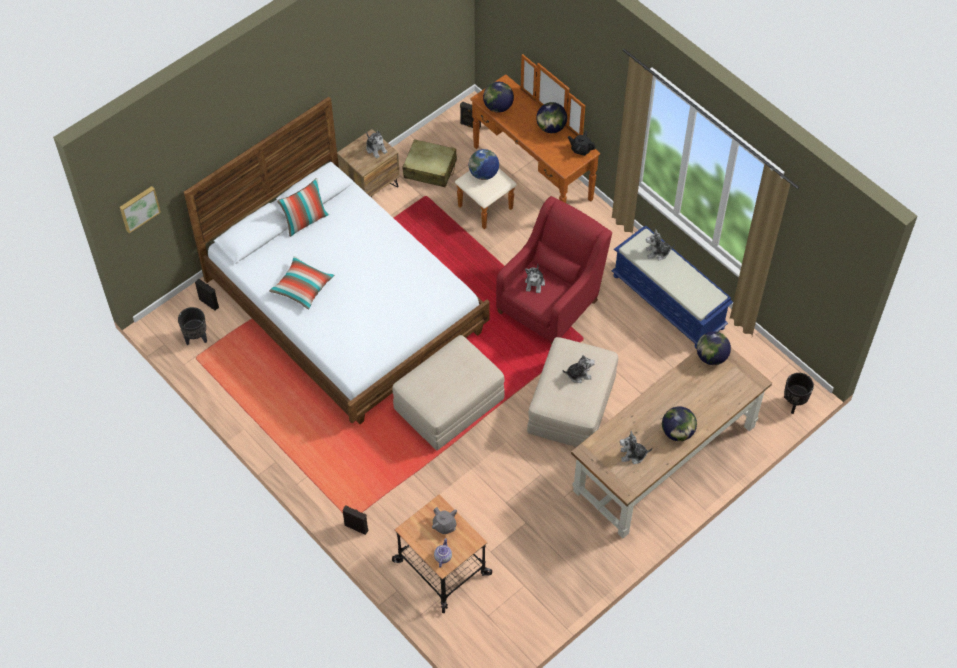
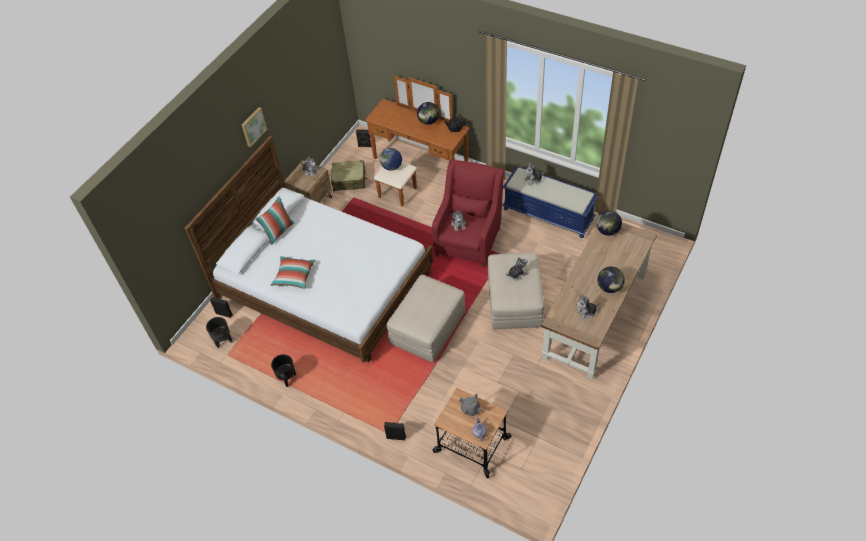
camera: 15 degrees left, 5 degrees down
(139, 208) = (153, 248): picture -> picture (253, 126)
(498, 107) = (386, 119): globe -> none
(793, 403) = (662, 252): black planter -> black planter (287, 378)

